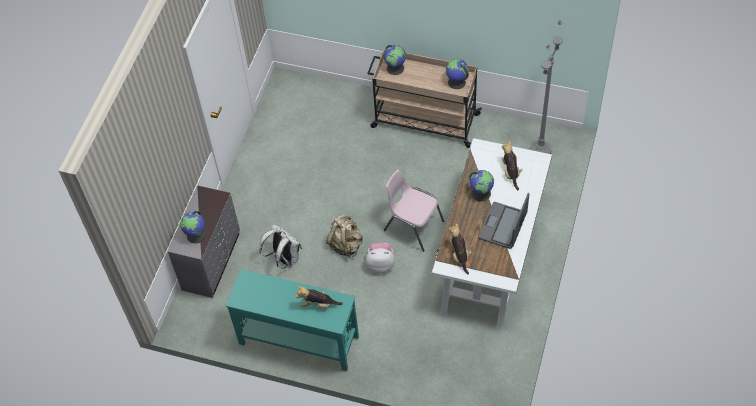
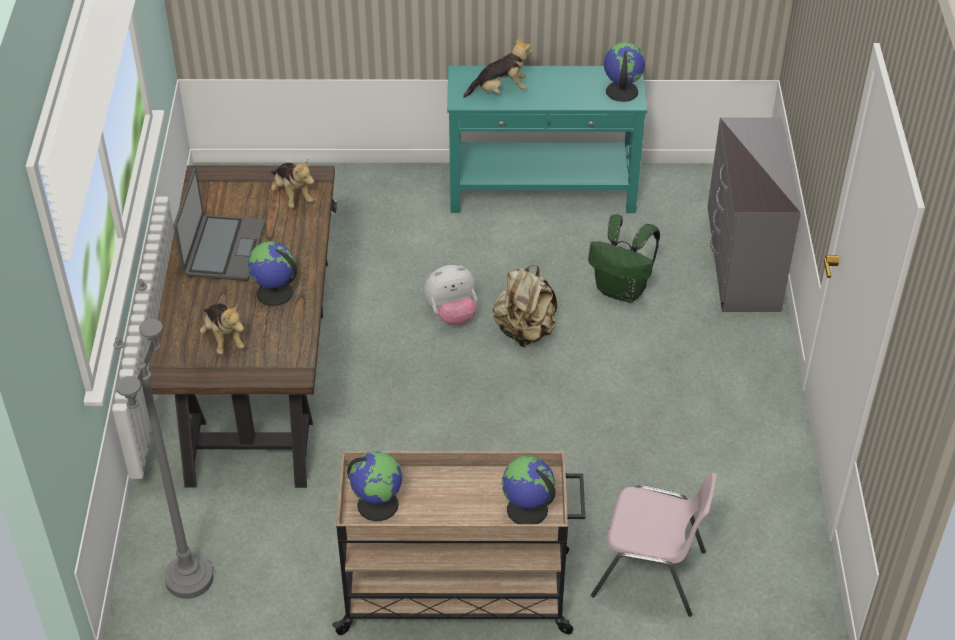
camera: 160 degrees right, 10 degrees down
(196, 235) = (750, 144): globe -> globe (621, 91)
(284, 258) = (622, 290): white backpack -> green backpack
(413, 226) = (415, 384): pink chair -> pink chair (650, 573)
(491, 253) = (259, 368): white desk -> brown desk

